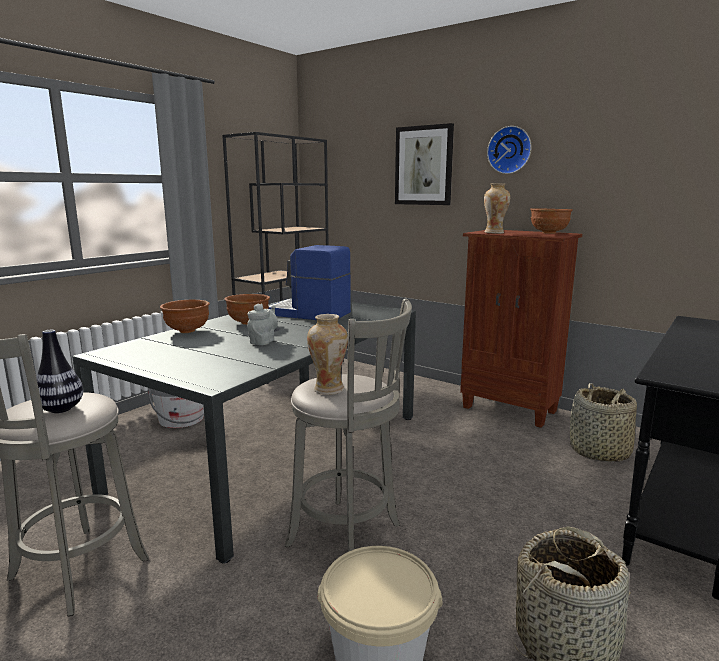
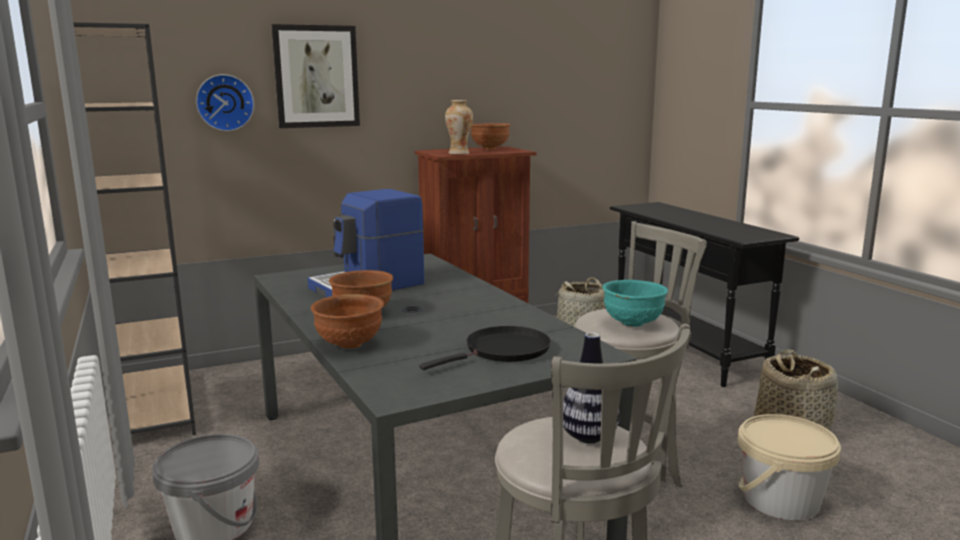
camera: 60 degrees left, 0 degrees up
(199, 360) = (503, 351): none -> black frying pan
(263, 341) = (463, 318): grey teapot -> none
(328, 389) = (633, 324): vase -> turquoise bowl
(510, 150) = (424, 61): wall clock -> wall clock (225, 102)

